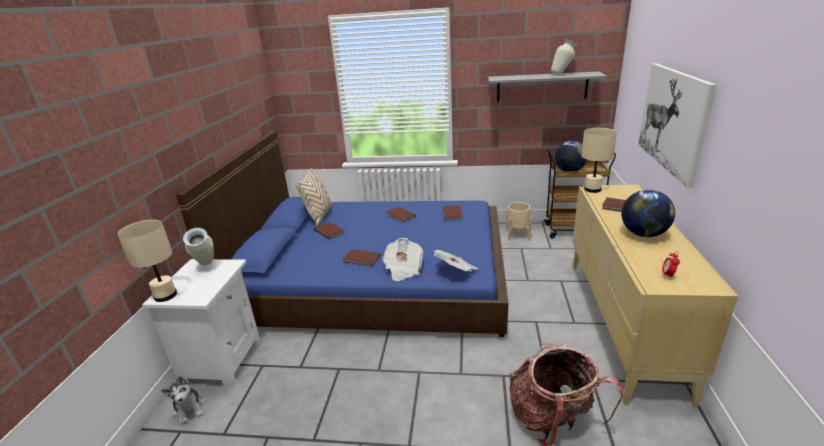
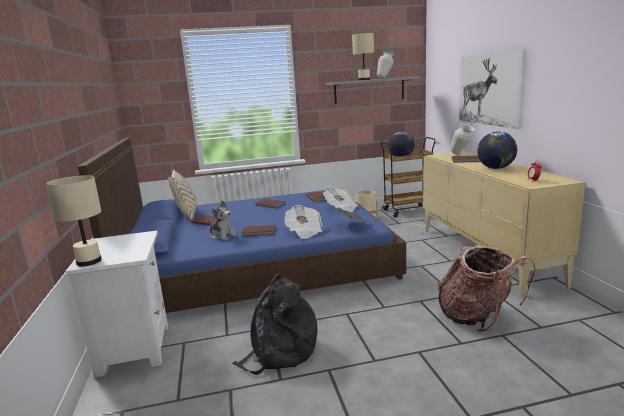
camera: 20 degrees left, 10 degrees down
(189, 409) = (121, 392): plush toy -> plush toy (222, 236)
(206, 268) = (117, 240): vase -> vase (461, 154)
(332, 404) = (280, 351): none -> black backpack
(464, 238) = (341, 208): none -> newspaper
(593, 189) = (436, 156): beige table lamp -> beige table lamp (364, 80)

